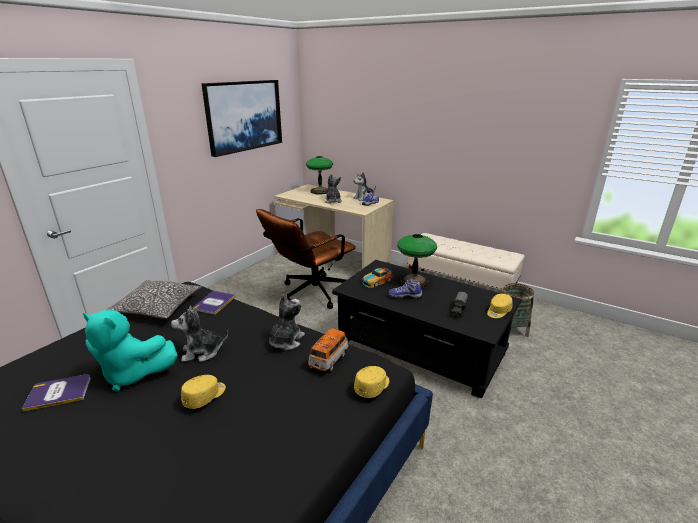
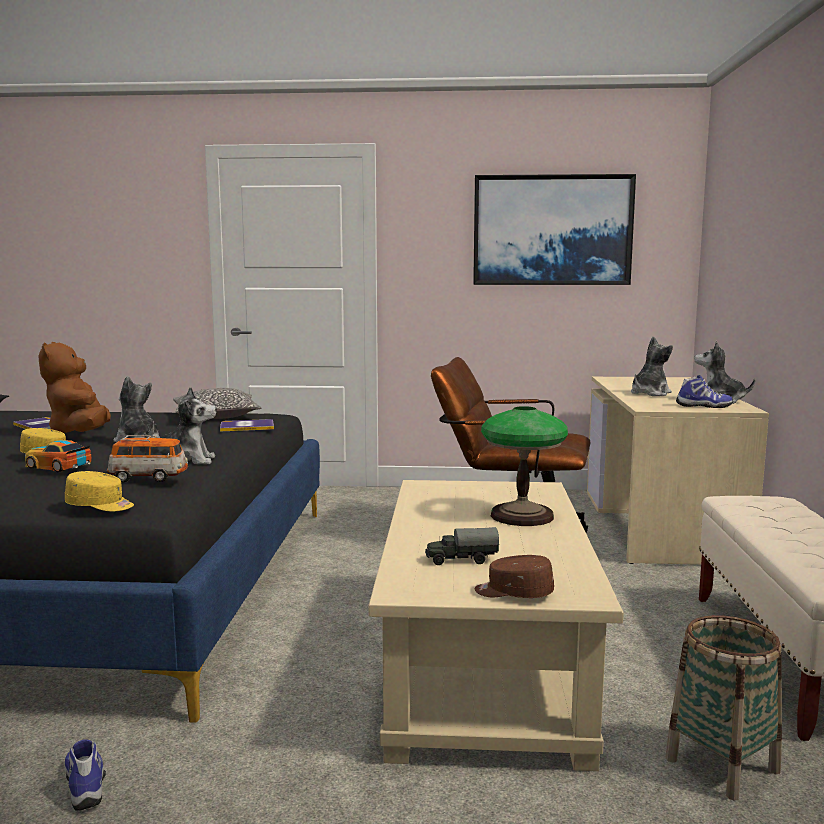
camera: 60 degrees right, 15 degrees down
(132, 374) = (81, 434): turquoise plush toy -> brown plush toy
(320, 191) = (676, 384): table lamp -> none
(376, 281) = (476, 495): toy car -> toy car (58, 466)
(405, 296) = (454, 518): shoe -> shoe (87, 784)
(420, 347) = (483, 662): black coffee table -> beige coffee table
(498, 311) = (513, 593): yellow cap -> brown cap

